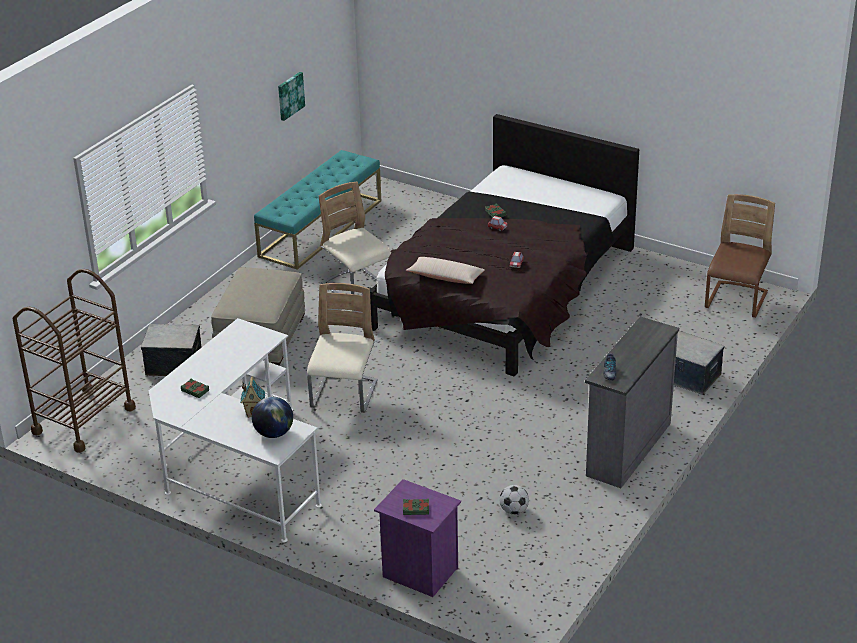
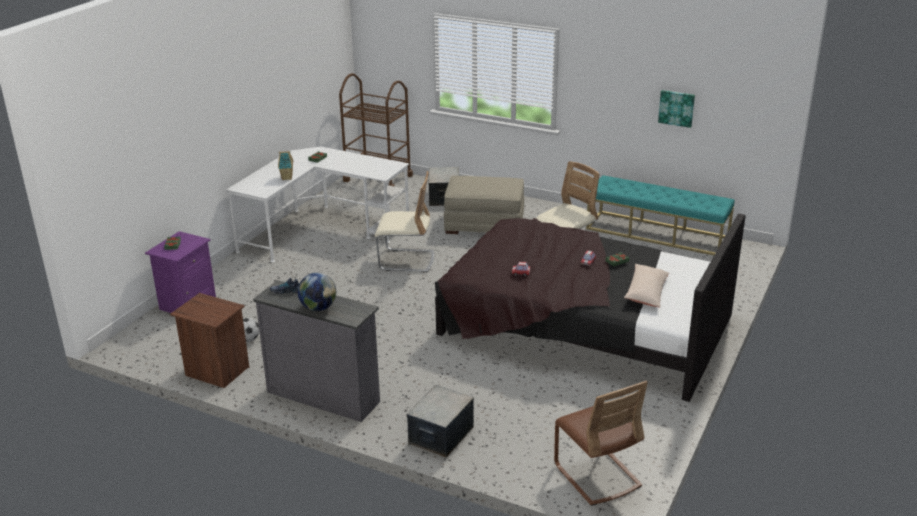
camera: 85 degrees right, 5 degrees down
(274, 433) = (262, 185): globe -> globe (318, 308)
(445, 277) = (494, 243): beige pillow -> beige pillow (646, 292)
(581, 530) = (216, 372): none -> brown nightstand
(736, 301) = (597, 475): brown chair -> brown chair turned 45 degrees clockwise

